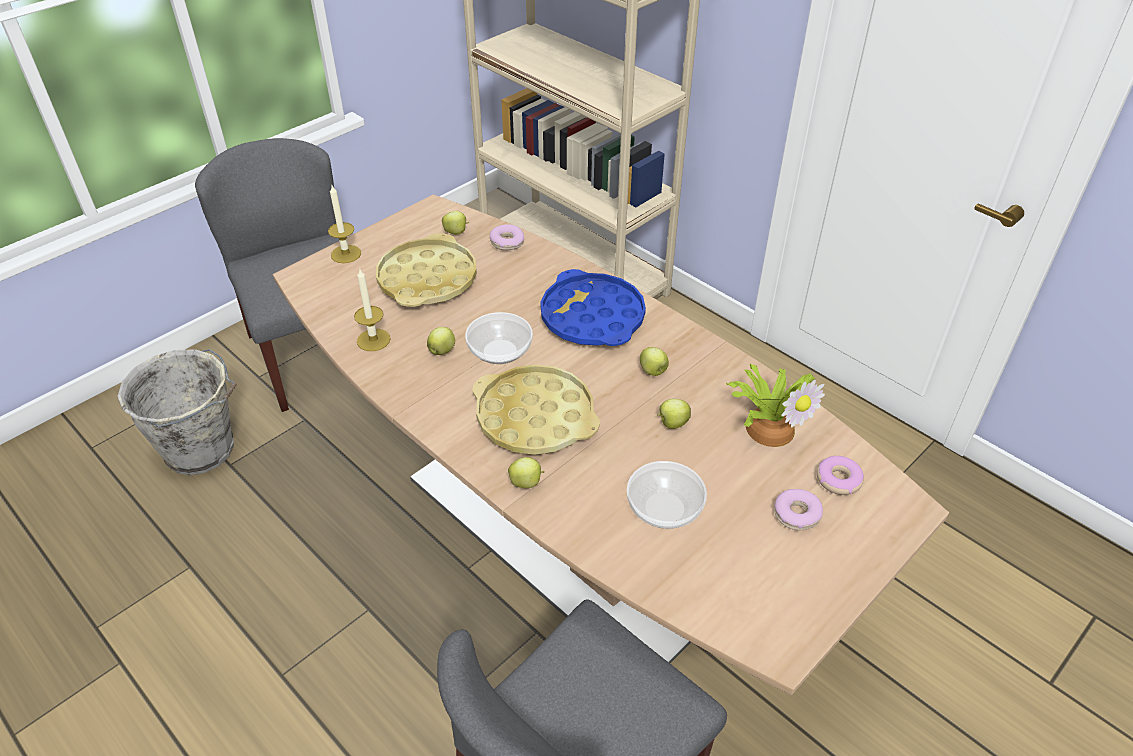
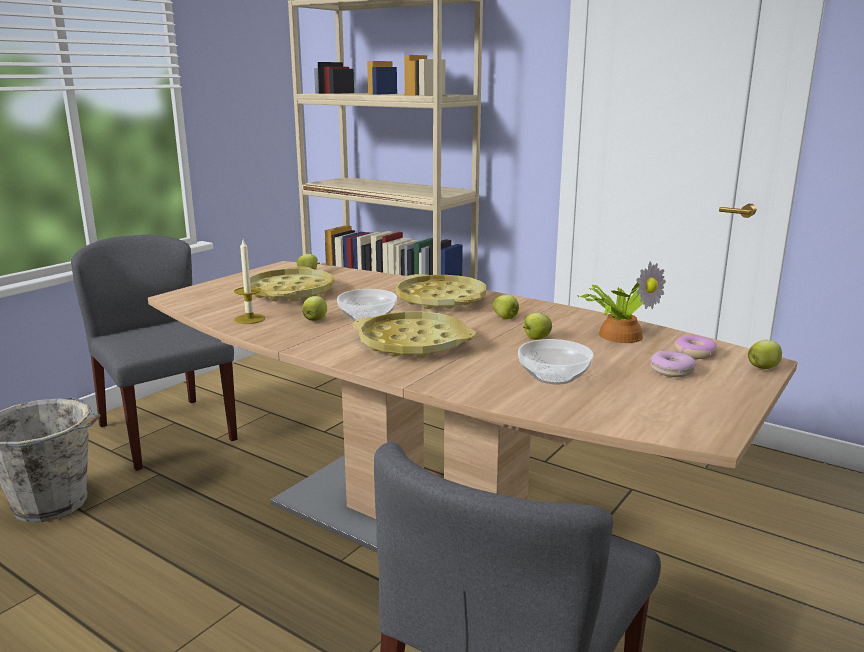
camera: 10 degrees left, 25 degrees down
(346, 254) = (213, 286): candle -> none
(507, 242) = (354, 275): donut -> none
(526, 482) = (420, 373): apple -> apple (763, 368)
(592, 317) = (441, 299): blue tray -> yellow tray

